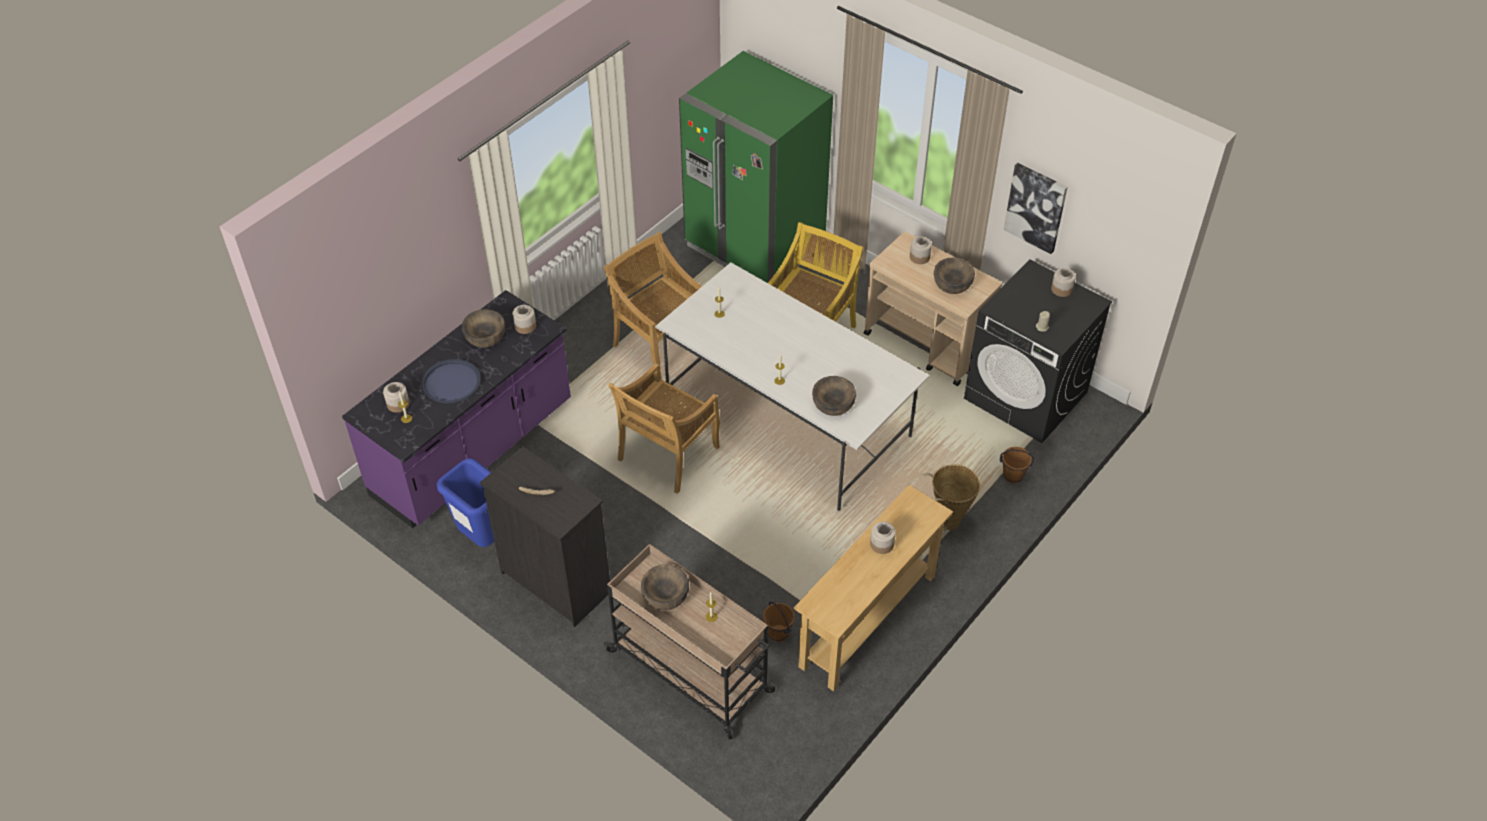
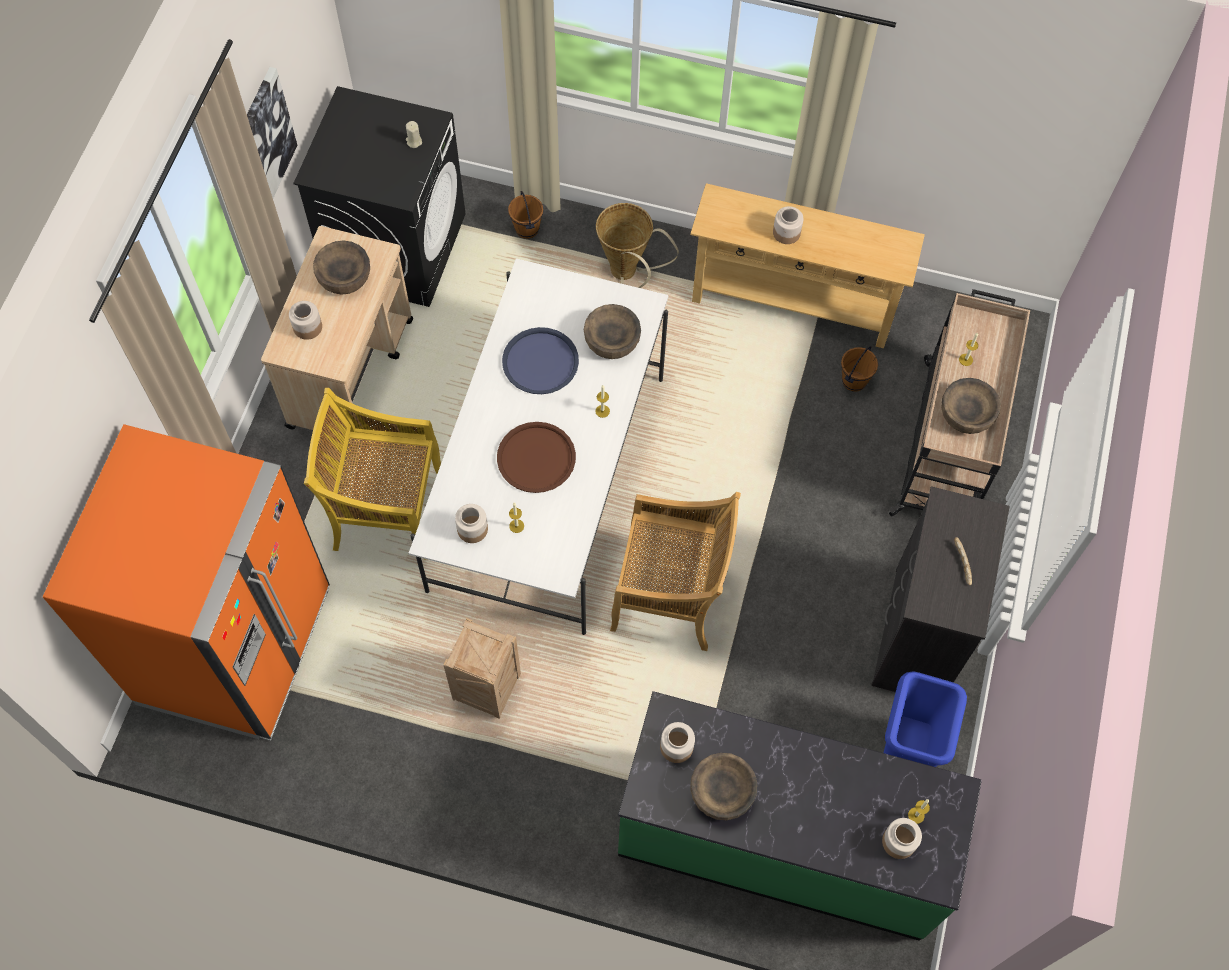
camera: 115 degrees left, 15 degrees up
(451, 382) = (825, 791): blue tray -> blue tray (540, 362)
(474, 450) = (780, 841): purple counter -> green counter
(660, 345) = (485, 690): beige chair -> crate
(754, 246) = (236, 647): green fridge -> orange fridge
(762, 337) = (536, 458): none -> brown tray
(1061, 289) = (337, 138): jar -> jar (472, 529)

